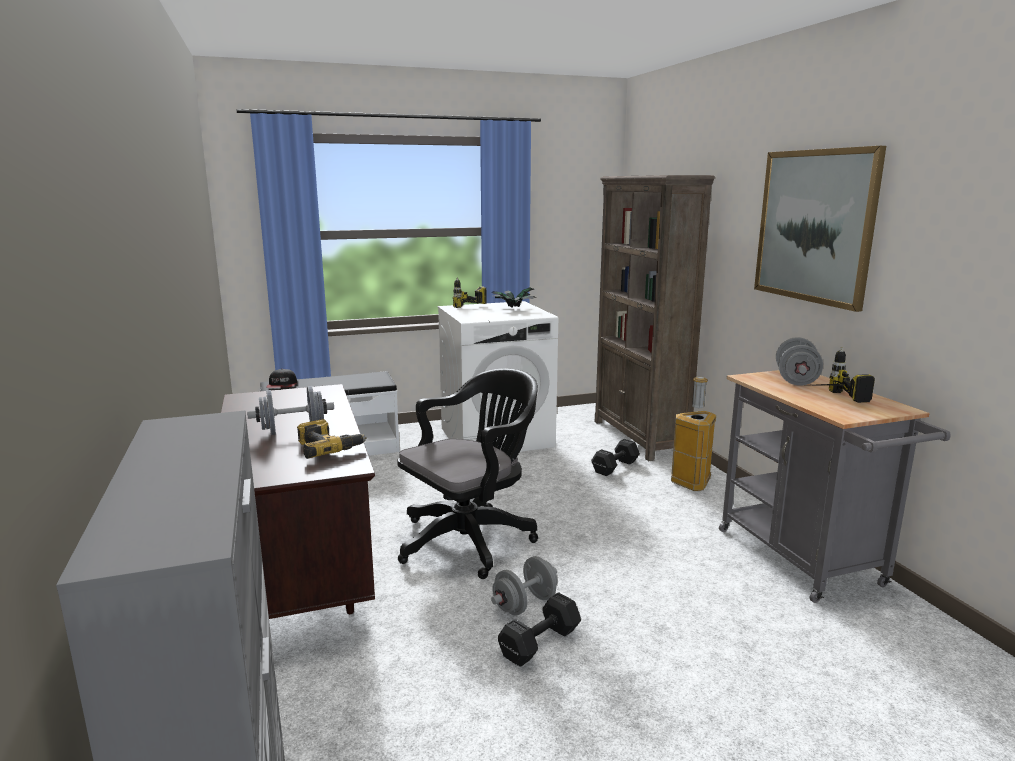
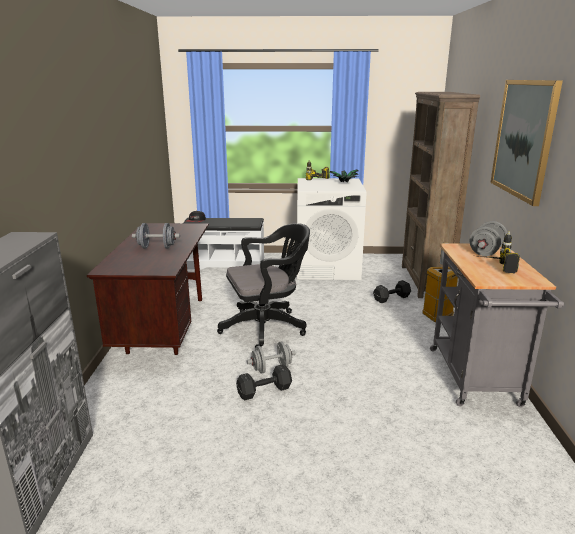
camera: 20 degrees right, 5 degrees up
(328, 448) = (165, 259): power drill -> none

